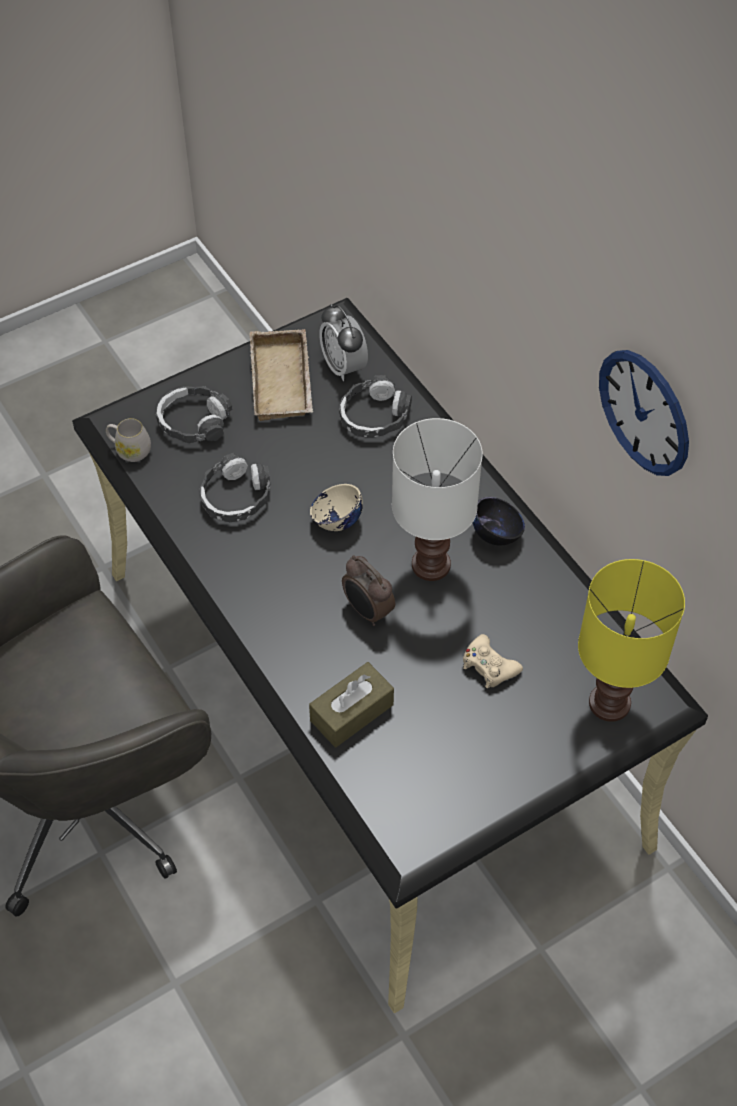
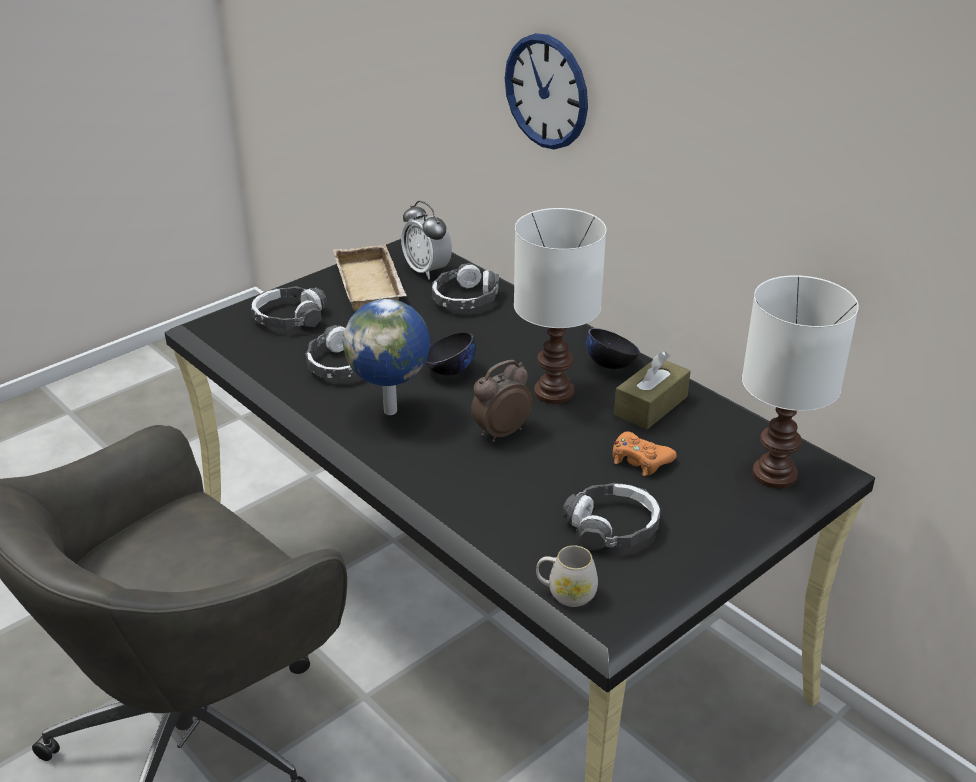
camera: 10 degrees left, 20 degrees down
(129, 450) = (227, 342): white mug -> white mug (566, 593)
(272, 567) = (392, 410): none -> globe
(336, 520) = (449, 370): beige bowl -> black bowl
(352, 712) = (507, 512): brown tissue box -> brown tissue box (651, 406)
(367, 611) = (500, 432): alarm clock -> alarm clock turned 105 degrees clockwise
(441, 744) = (612, 527): none -> headphones
(489, 666) = (640, 460): beige game controller -> orange game controller
(611, 704) = (776, 475): yellow table lamp -> white table lamp
(644, 412) = (764, 146): wall clock -> wall clock (546, 91)

